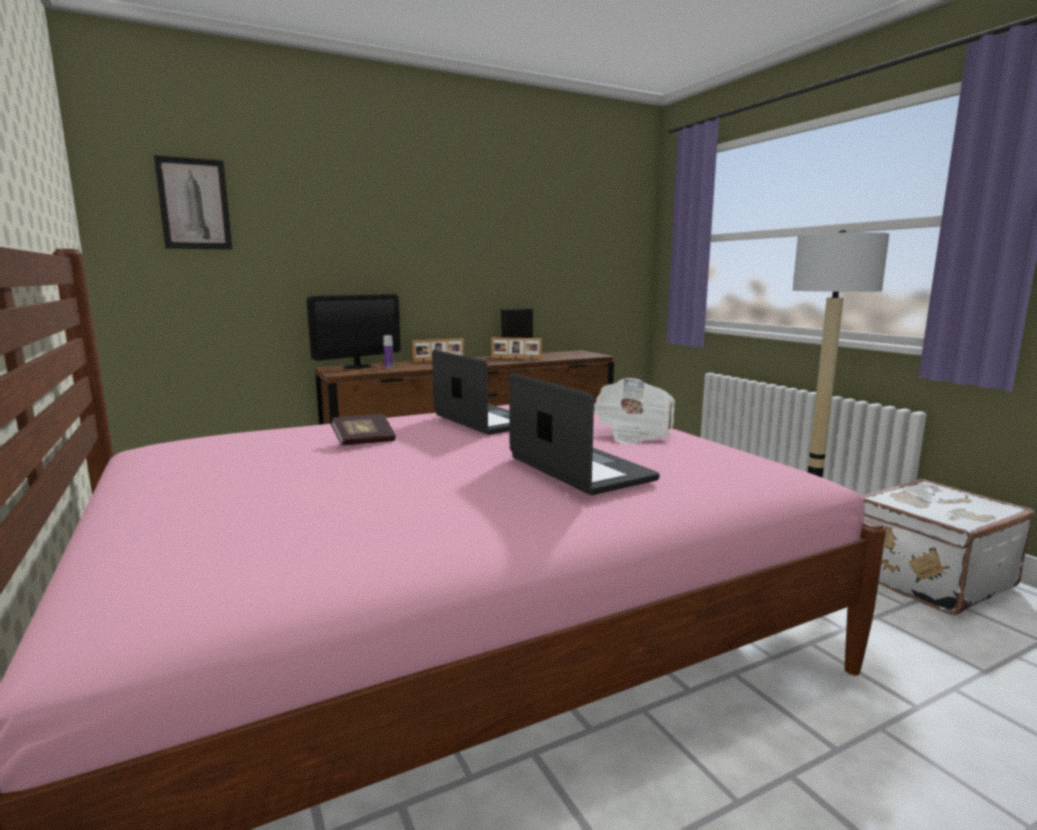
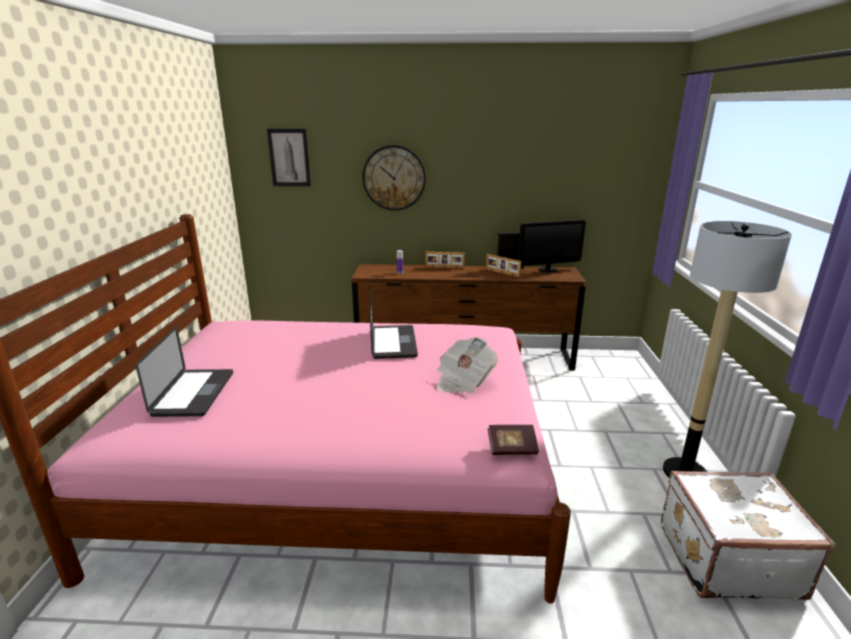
camera: 30 degrees right, 10 degrees up
(357, 366) = (383, 268): monitor -> monitor (547, 270)
(361, 239) = (394, 178): none -> wall clock
(364, 442) = (304, 348): book -> book (512, 448)
(580, 469) = (375, 408): laptop -> laptop (194, 393)

